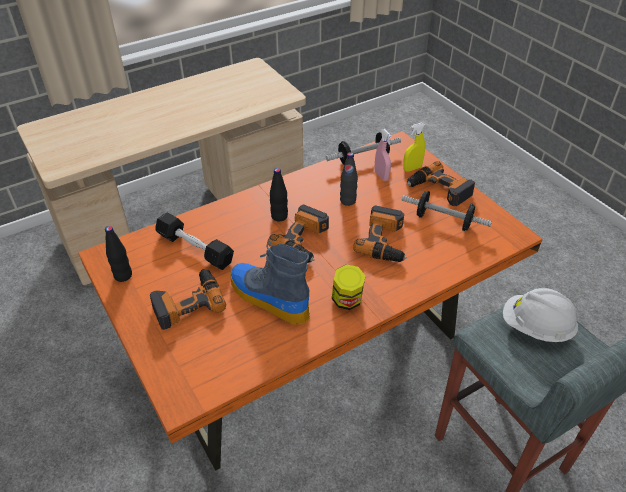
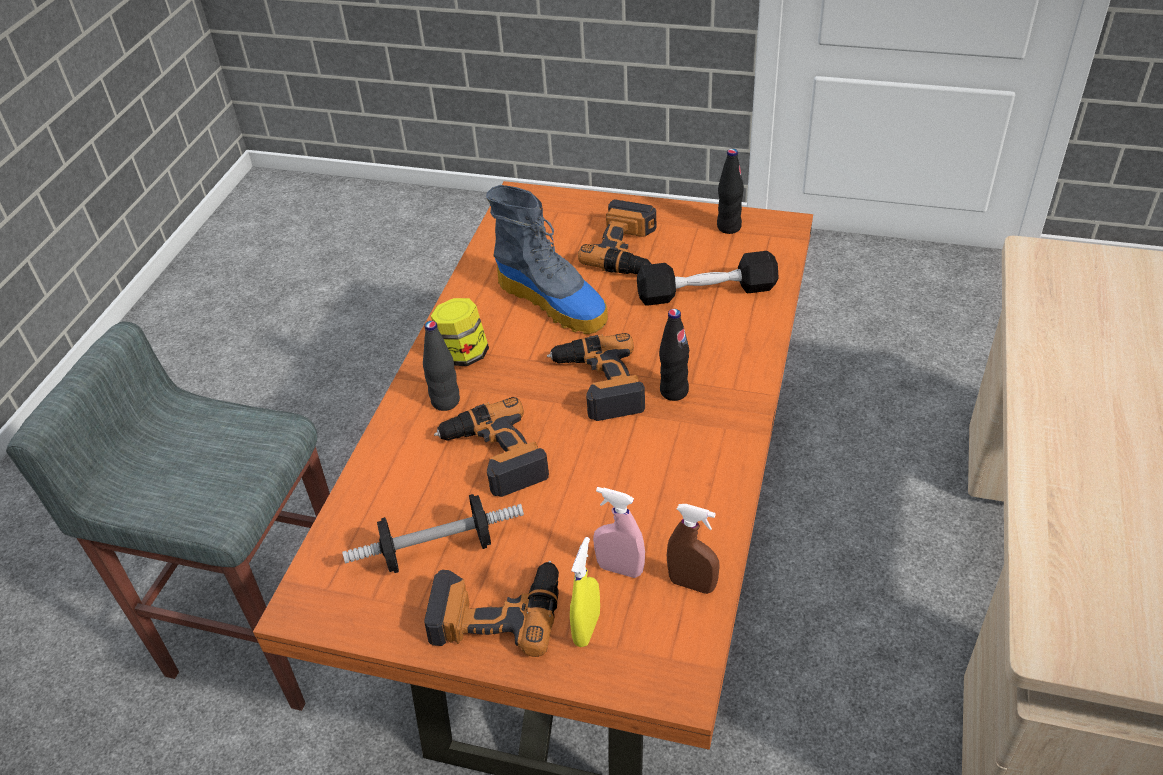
camera: 140 degrees right, 0 degrees up
(268, 298) = (554, 302): boot -> boot turned 45 degrees clockwise
(348, 201) = (616, 481): black bottle -> black bottle (445, 401)
(363, 159) = (692, 584): dumbbell -> brown spray bottle
(536, 327) = (207, 482): white hard hat -> none

